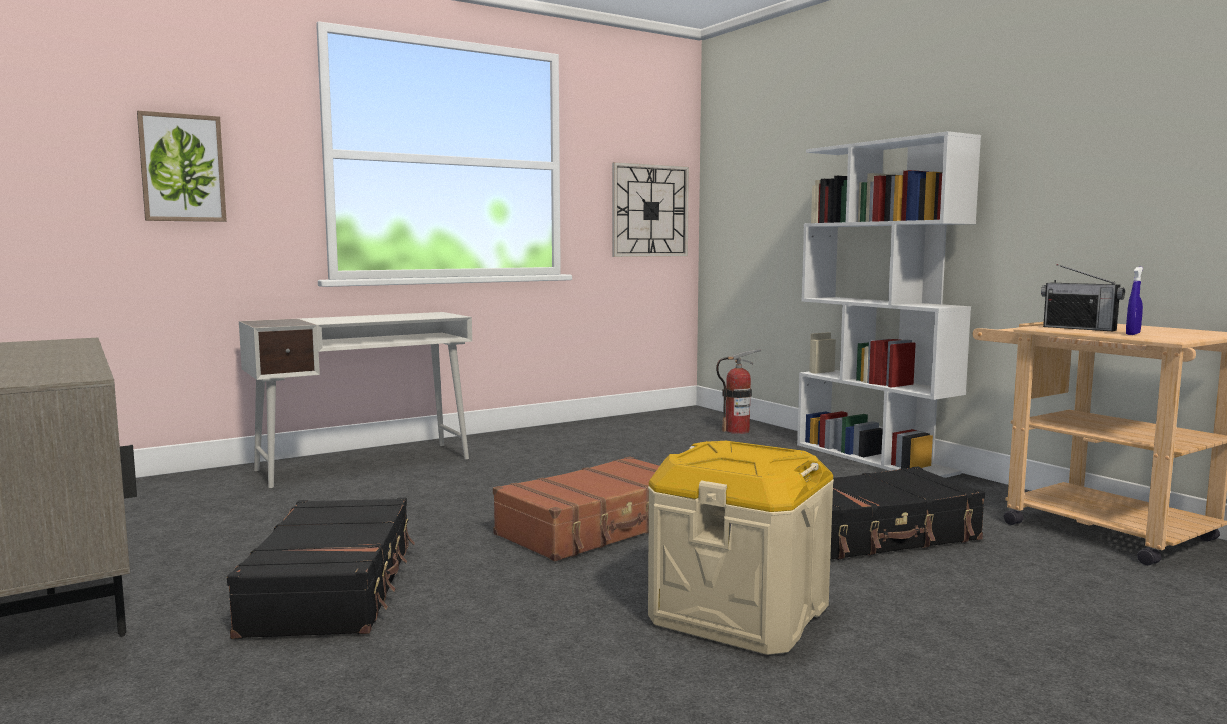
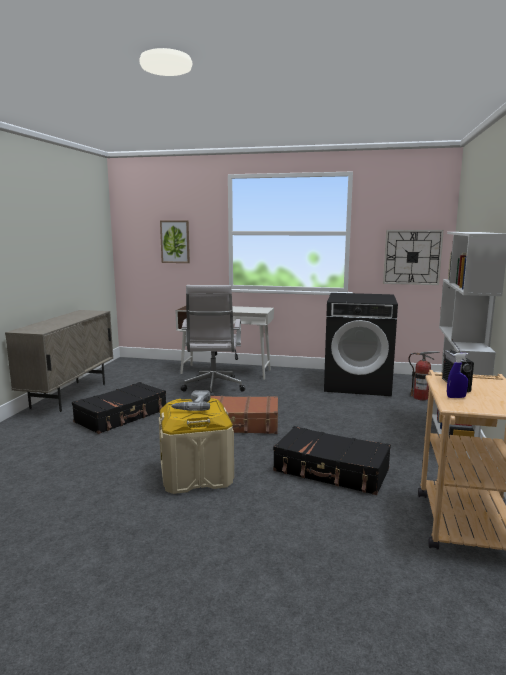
camera: 45 degrees right, 5 degrees up
(412, 493) = (213, 389): none -> white office chair
(625, 434) = (358, 384): none -> black washing machine
(731, 455) = (192, 405): none -> power drill

